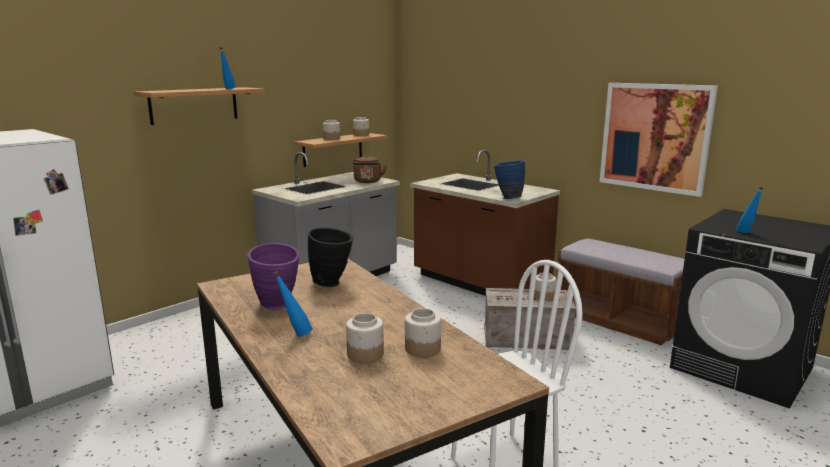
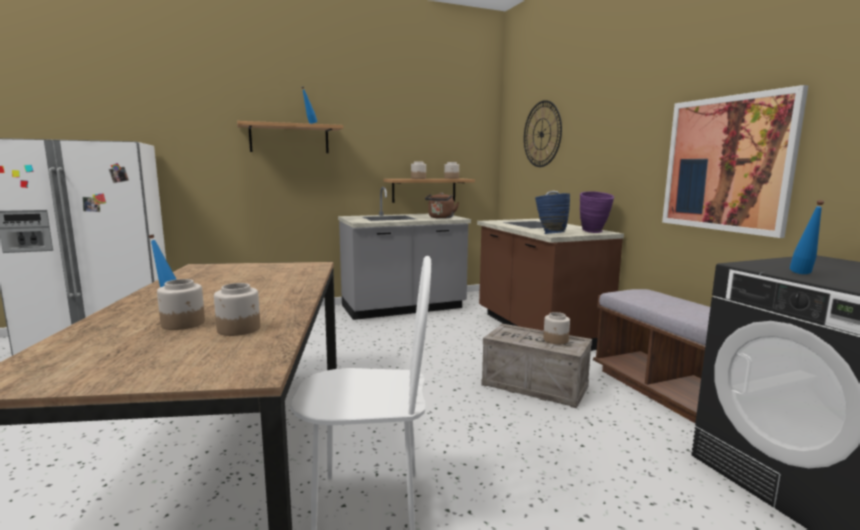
camera: 25 degrees right, 5 degrees down
(278, 306) = (203, 283): purple vase -> purple vase (594, 232)
(332, 284) = (279, 276): black vase -> none
(457, 89) = (541, 134): none -> wall clock

